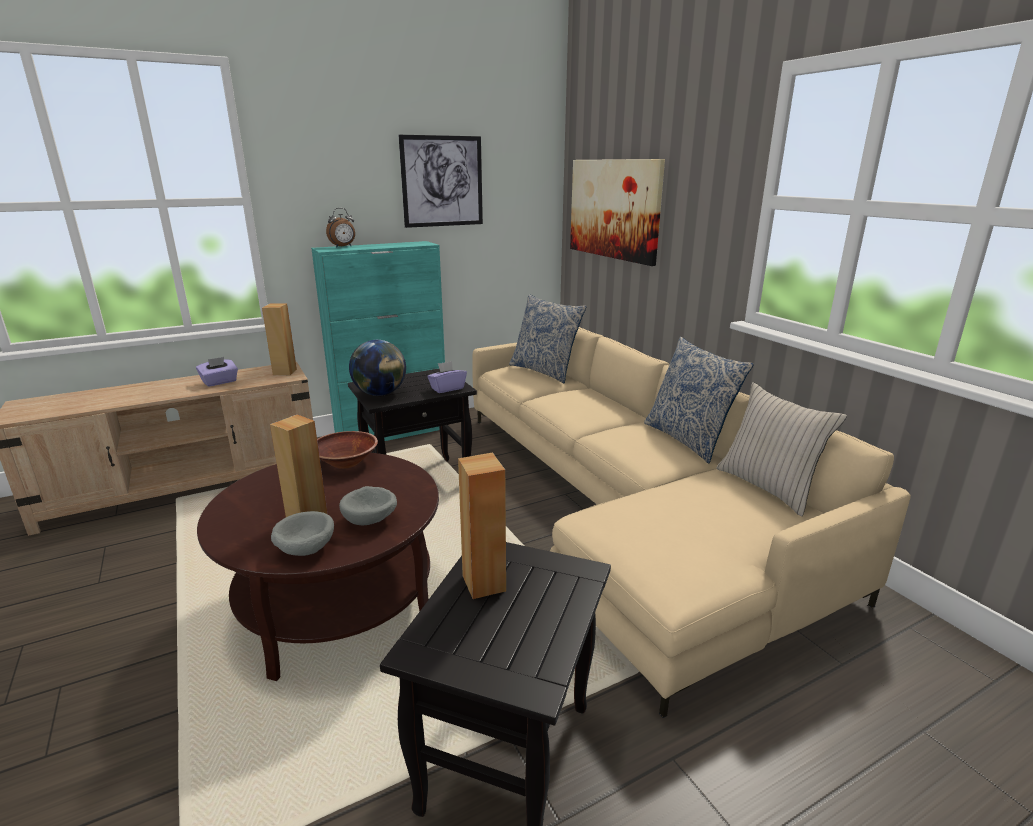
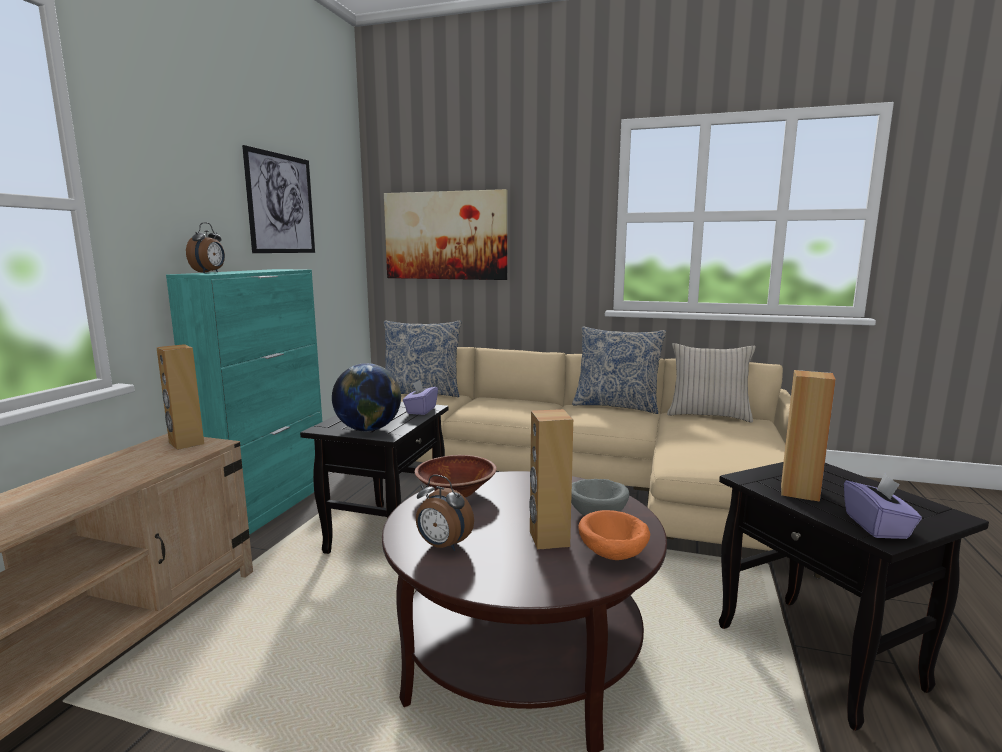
camera: 45 degrees left, 10 degrees down
(220, 382) = (109, 475): purple tissue box -> purple tissue box (877, 526)
(259, 492) = (442, 546): none -> alarm clock
(305, 549) = (612, 555): grey bowl -> orange bowl

